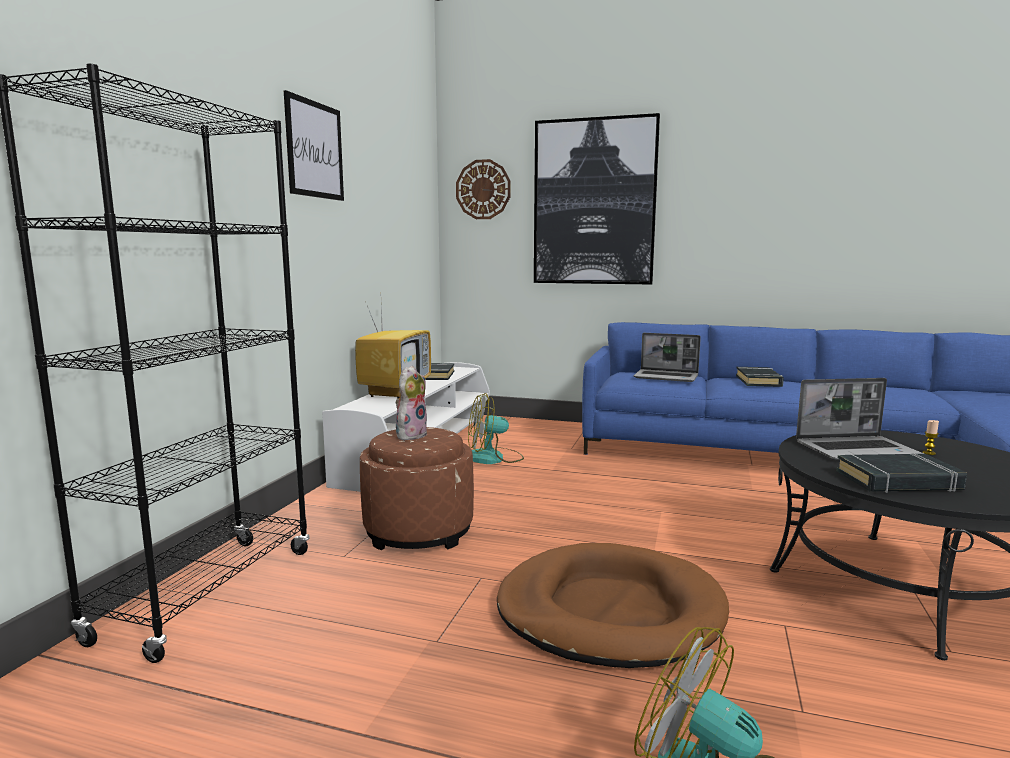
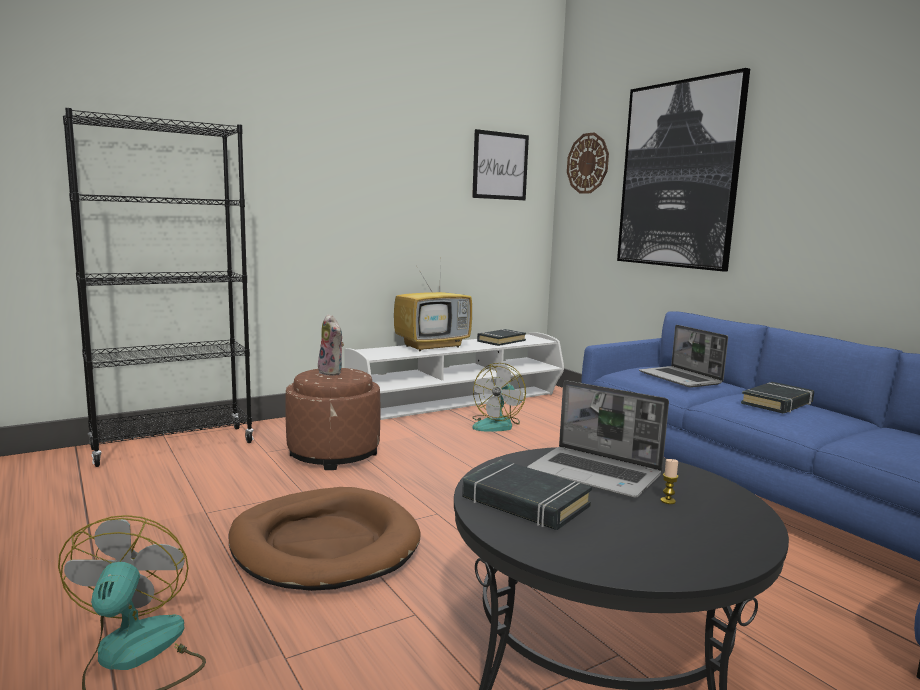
camera: 40 degrees right, 0 degrees up
(314, 150) = (361, 138): picture -> picture (500, 166)
(411, 435) = (332, 372): plush toy -> plush toy turned 75 degrees clockwise
(493, 458) = (497, 424): fan -> fan turned 90 degrees counterclockwise

